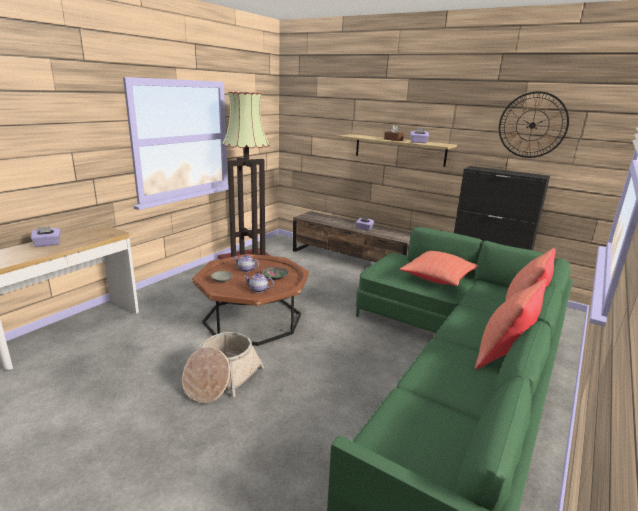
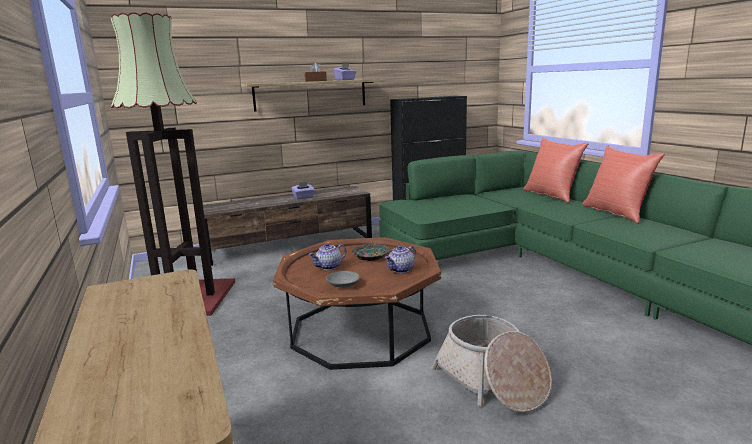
camera: 55 degrees left, 5 degrees down
(47, 244) = (123, 344): purple tissue box -> none
(438, 279) = (468, 200): red pillow -> none
(532, 125) = (432, 52): wall clock -> none

